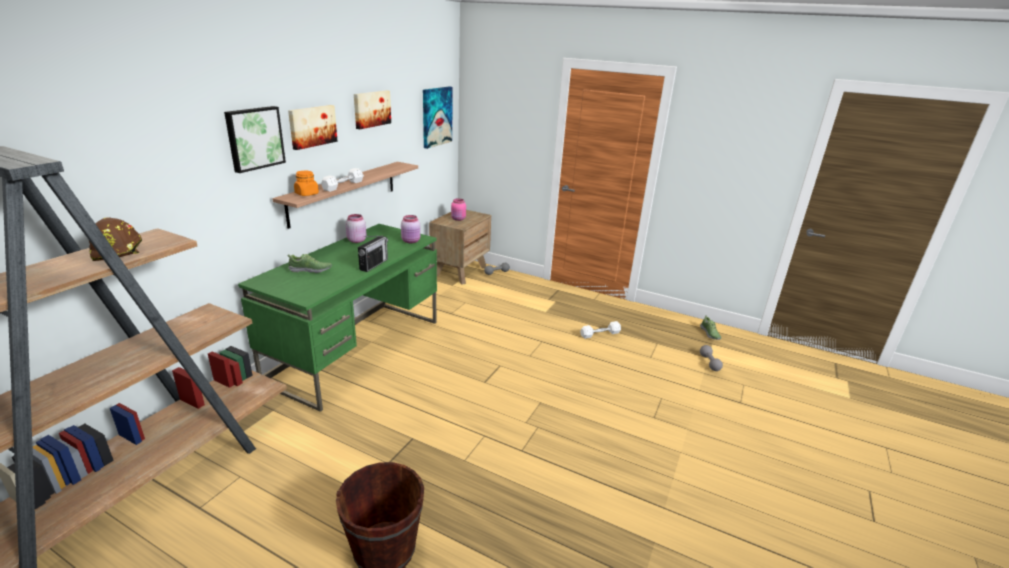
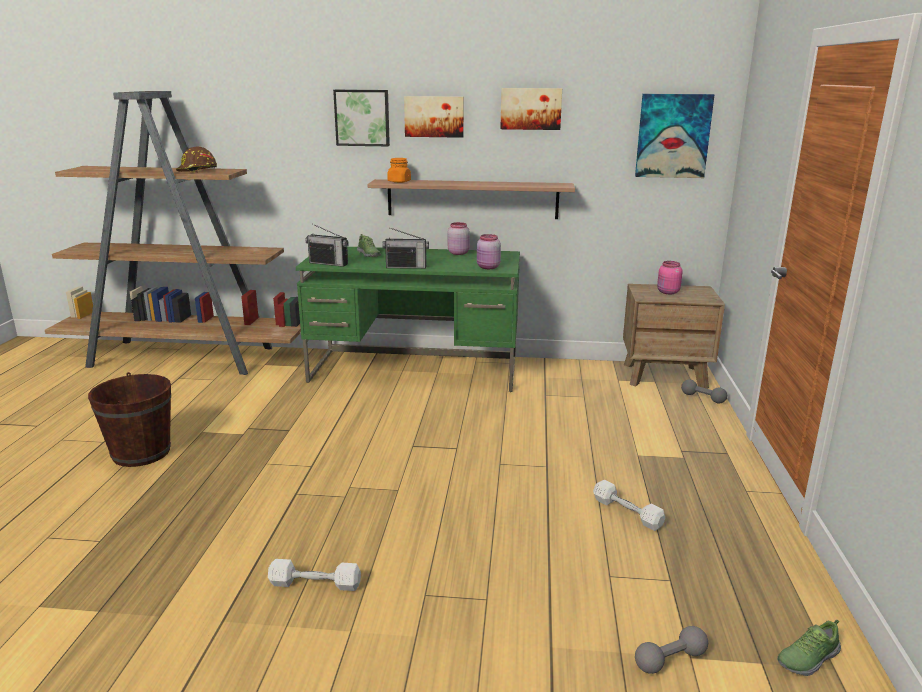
camera: 70 degrees right, 5 degrees down
(318, 291) = (328, 263): none -> radio
(343, 185) = (442, 183): white dumbbell -> white dumbbell (315, 584)

